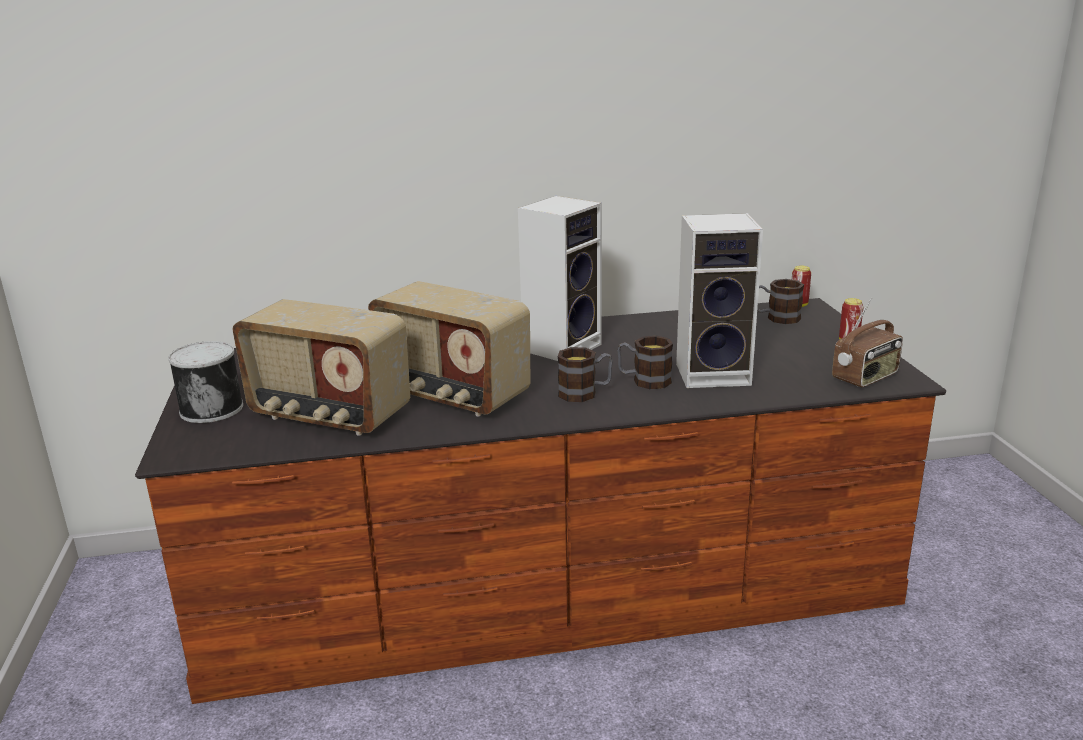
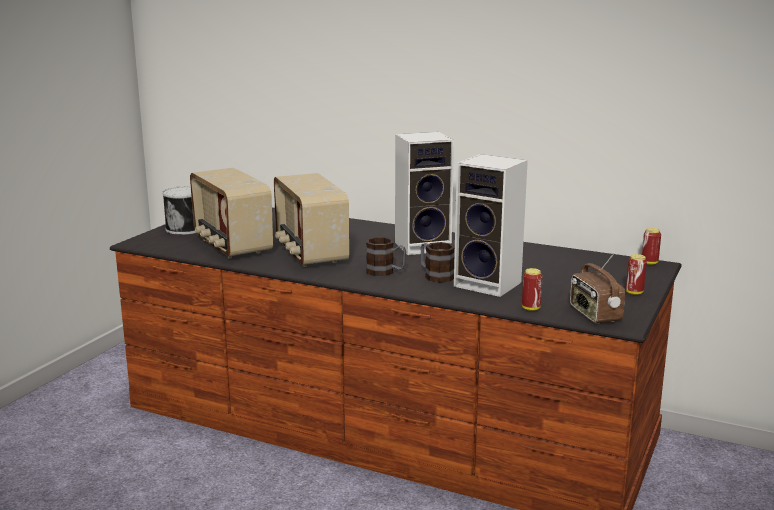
camera: 35 degrees right, 5 degrees down
(776, 318) = (612, 266): mug -> none
(803, 389) = (531, 308): none -> can
(865, 378) = (594, 315): radio -> radio turned 75 degrees clockwise

